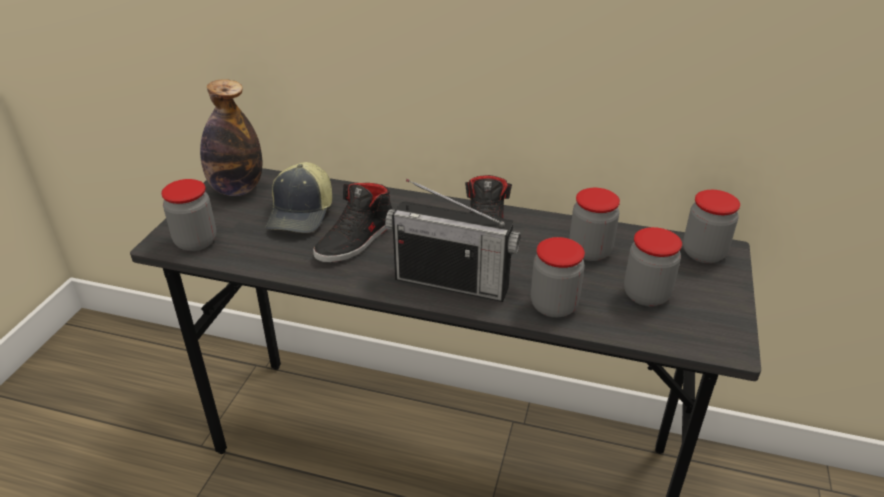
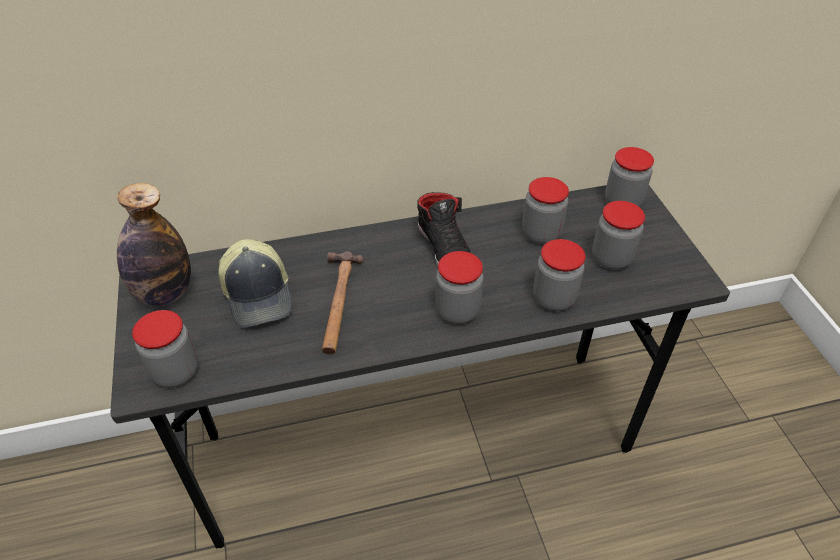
camera: 30 degrees left, 10 degrees up
(356, 240) = (337, 303): black shoe -> hammer
(452, 282) = (457, 311): radio -> jar

